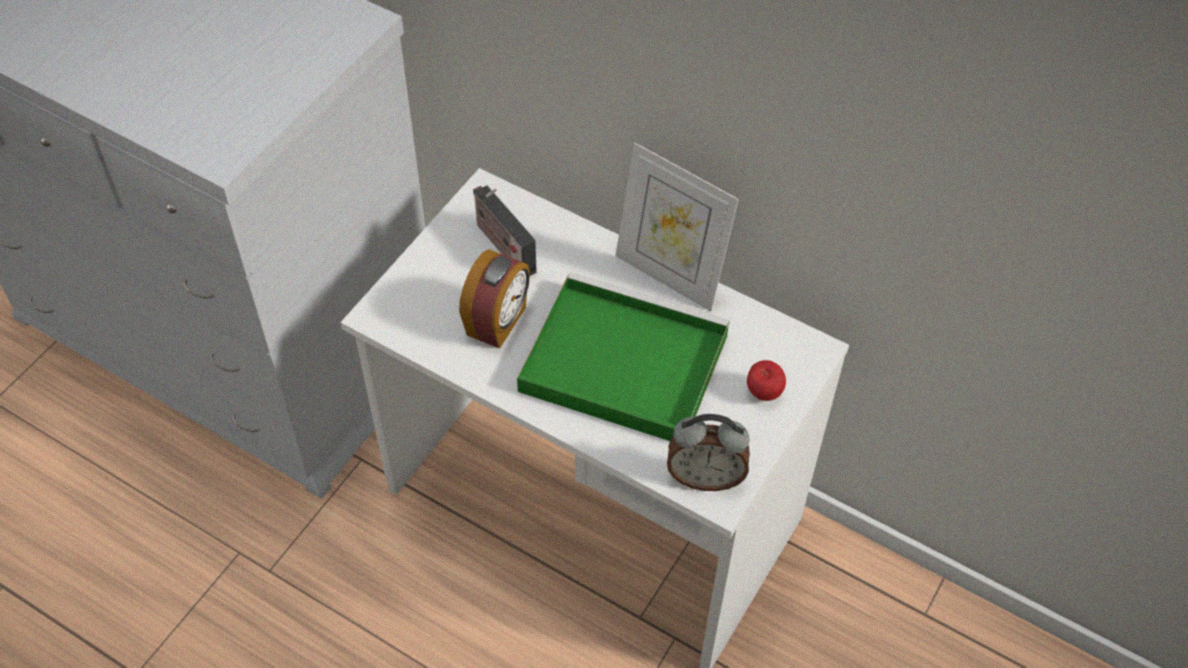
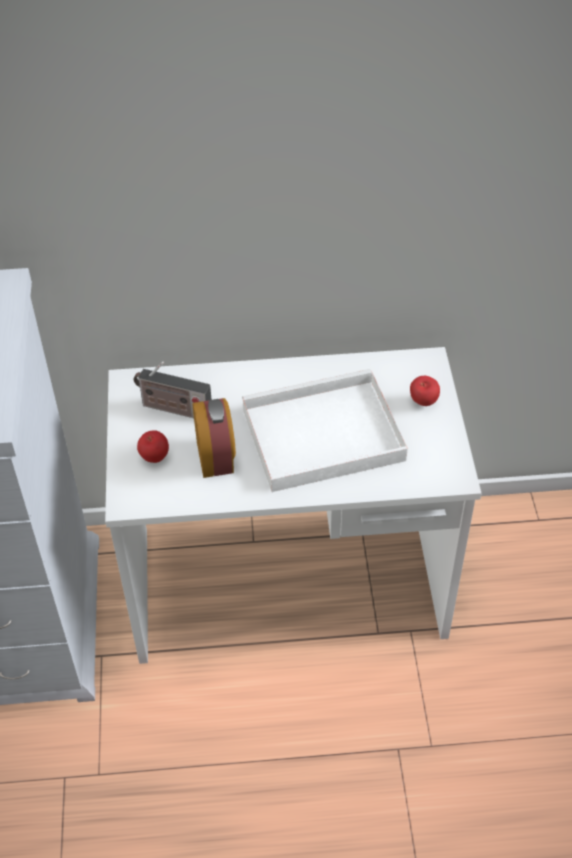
camera: 35 degrees left, 5 degrees down
(440, 286) = (154, 458): none -> apple
(619, 363) = (320, 436): green tray -> white tray
(669, 275) = (300, 367): picture frame -> none
(705, 476) = (436, 471): alarm clock -> none

